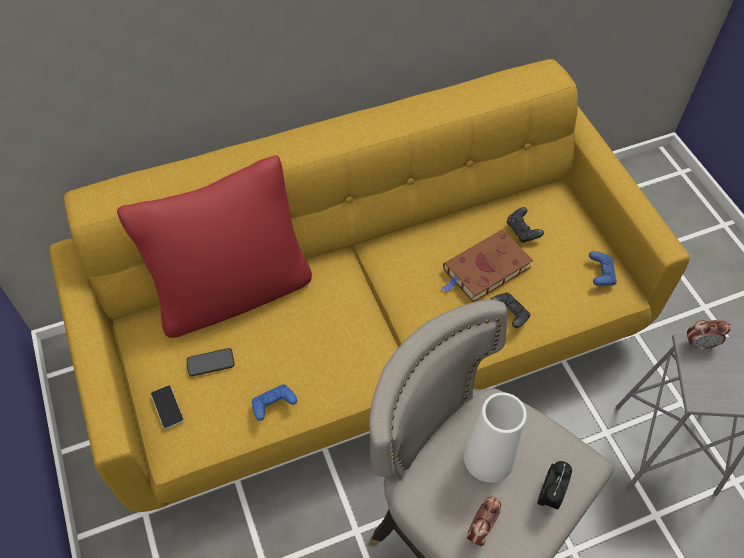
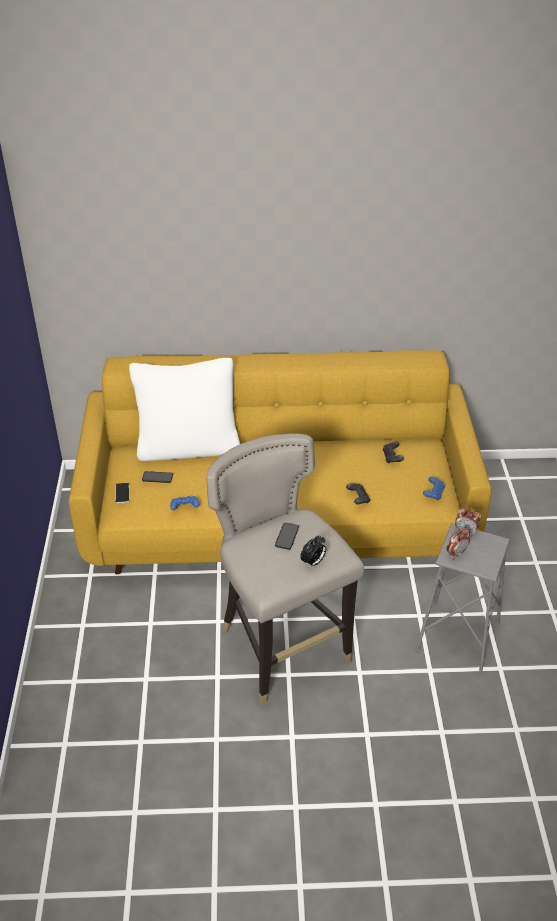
camera: 20 degrees right, 15 degrees down
(233, 292) = (188, 447): red pillow -> white pillow
(480, 530) = (263, 566): alarm clock -> alarm clock (456, 554)
(485, 270) = (354, 472): brown book -> none
(489, 457) = (287, 536): white vase -> phone

